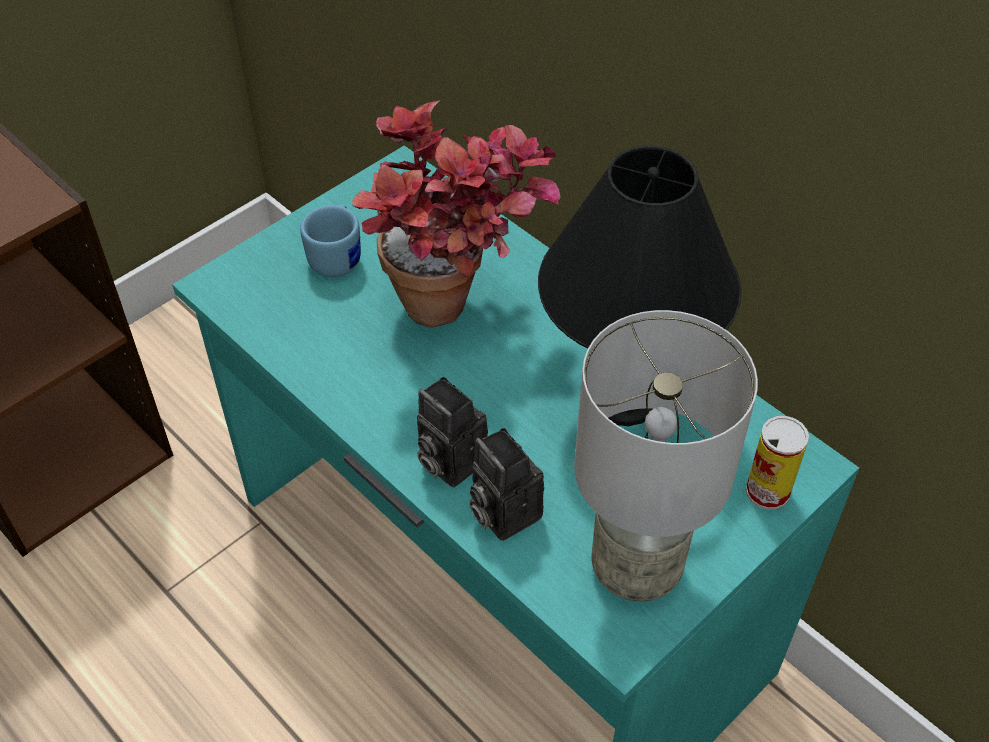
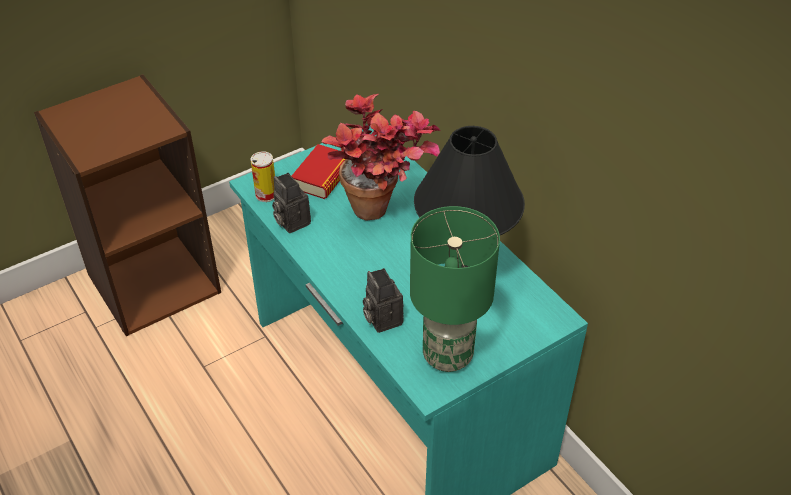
camera: 10 degrees right, 5 degrees down
(338, 256) = (322, 177): blue mug -> book
(448, 460) = (358, 289): camera -> camera (290, 221)
(635, 569) = (447, 356): grey table lamp -> green table lamp
(767, 491) = (531, 328): can -> can (266, 194)

